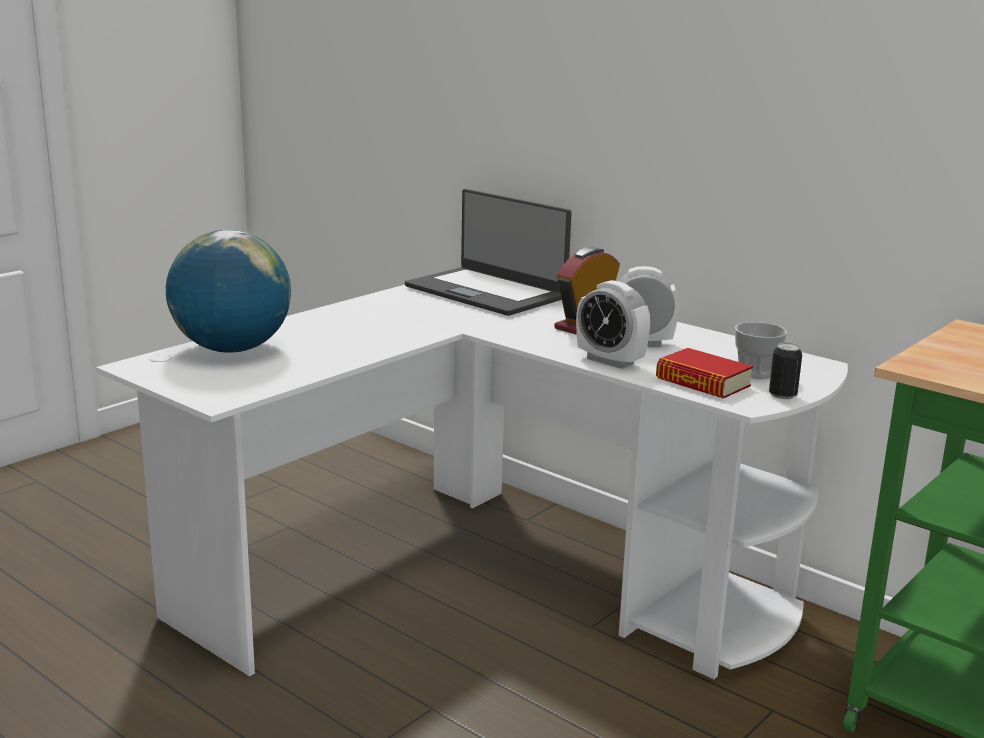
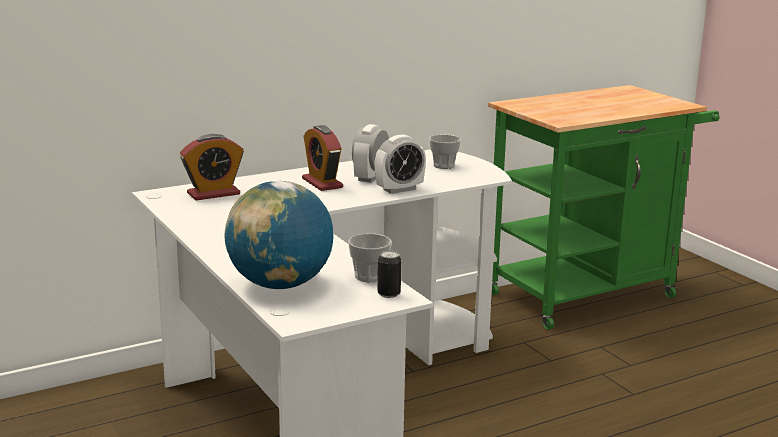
camera: 70 degrees left, 0 degrees up
(276, 380) = (369, 276): none -> cup
(486, 292) = (213, 194): laptop -> alarm clock
(703, 382) = (452, 178): book -> none
(782, 395) = (483, 168): can -> can (389, 294)

